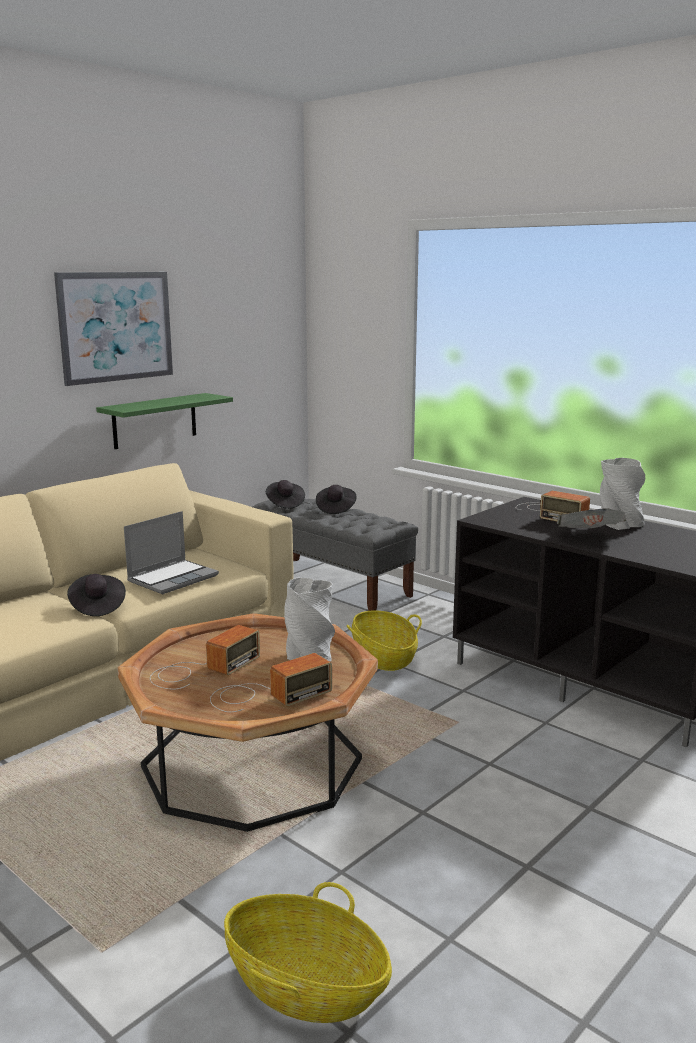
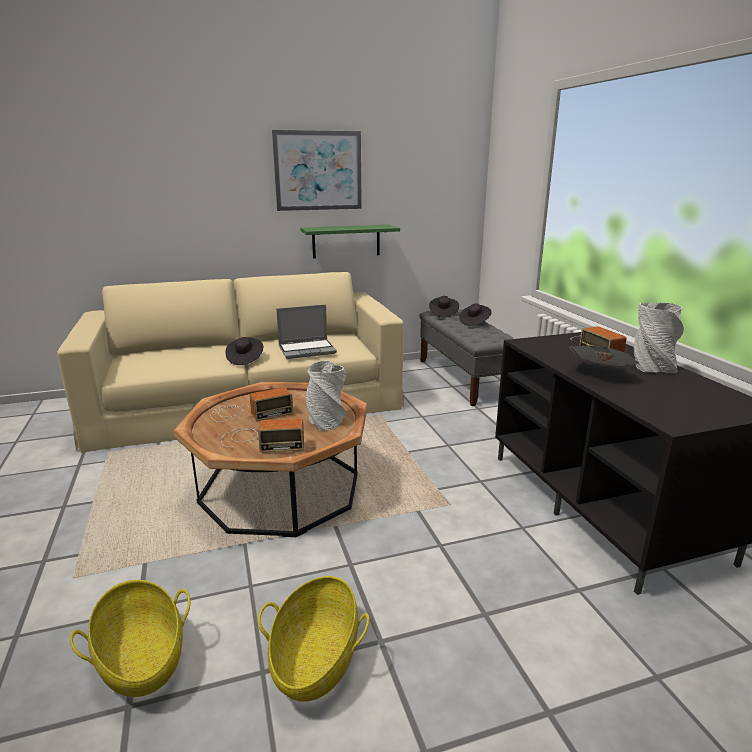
camera: 30 degrees right, 5 degrees up
(383, 657) = (446, 439): basket -> basket (316, 658)

